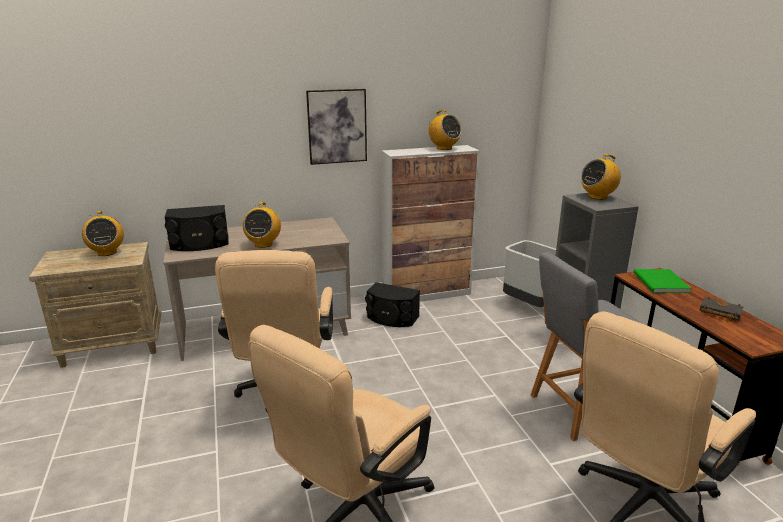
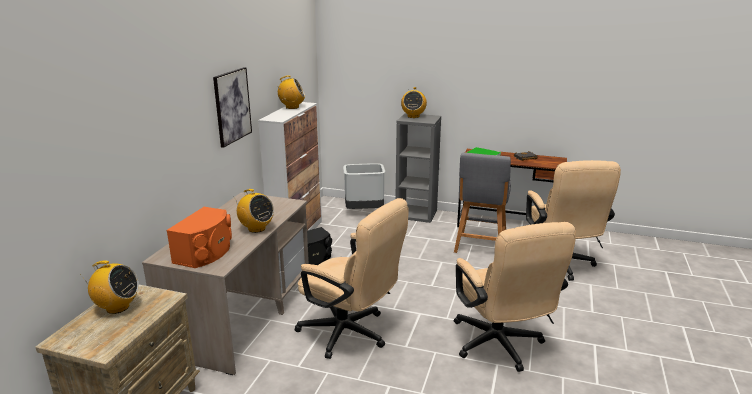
camera: 55 degrees left, 0 degrees up
(200, 244) = (206, 253): black speaker -> orange speaker

